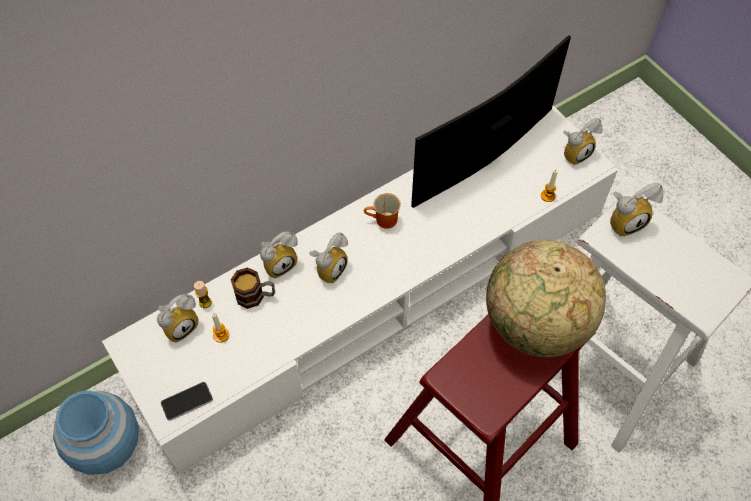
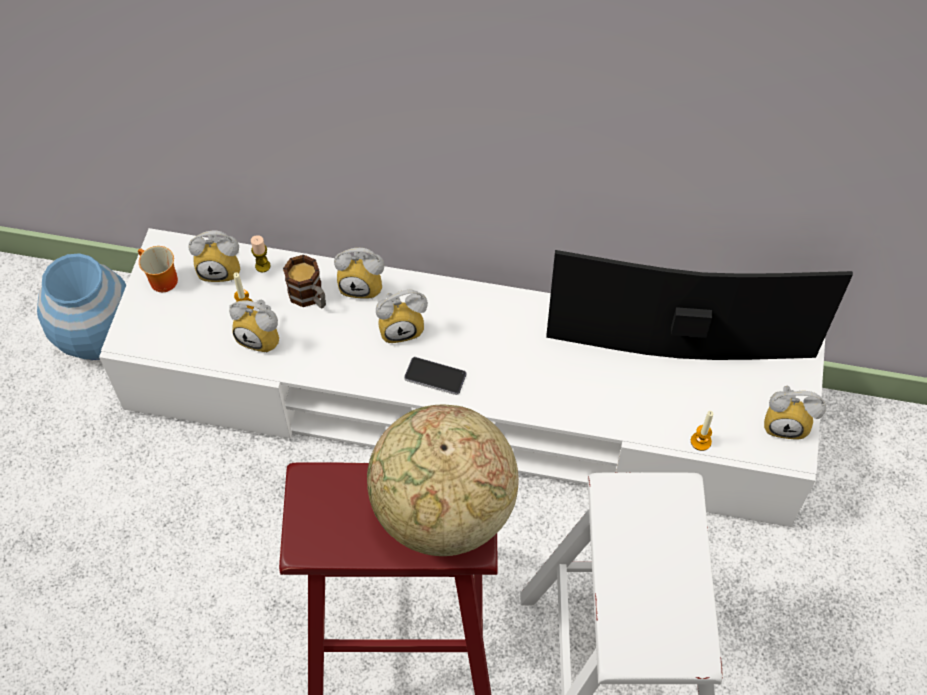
camera: 45 degrees right, 0 degrees up
(187, 401) = (156, 338): phone -> phone (435, 376)
(384, 221) = (502, 327): mug -> mug (159, 280)
(625, 220) = (656, 497): alarm clock -> alarm clock (263, 336)

